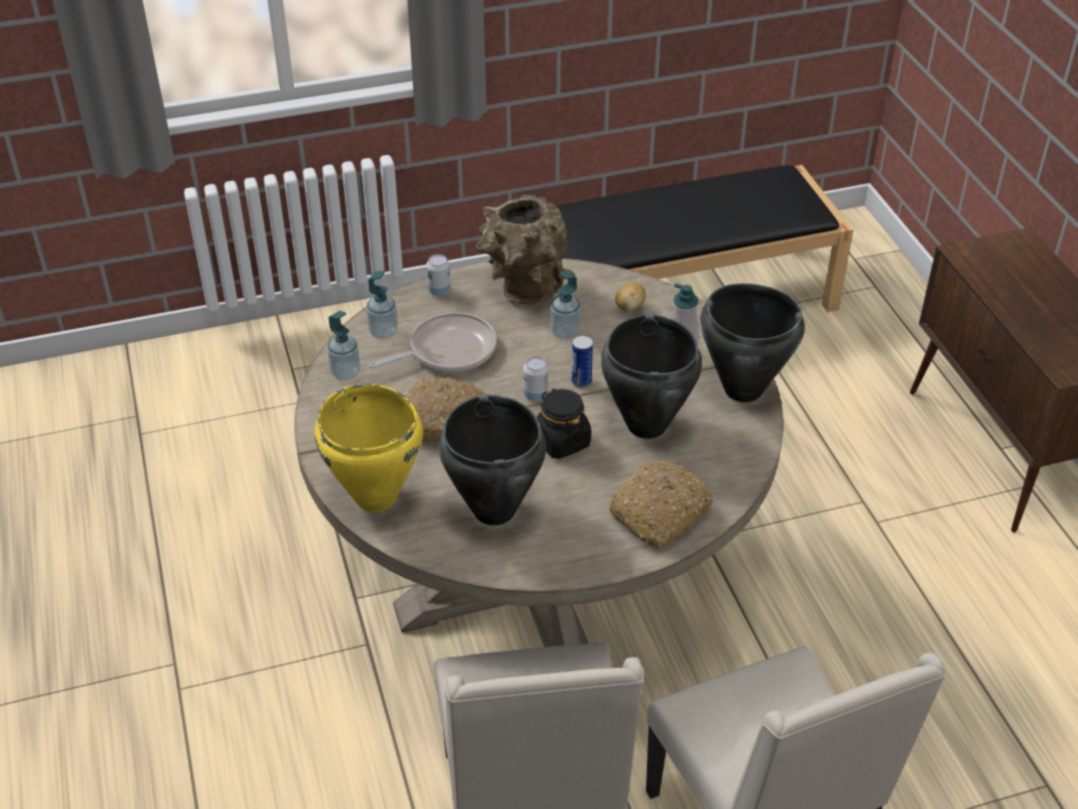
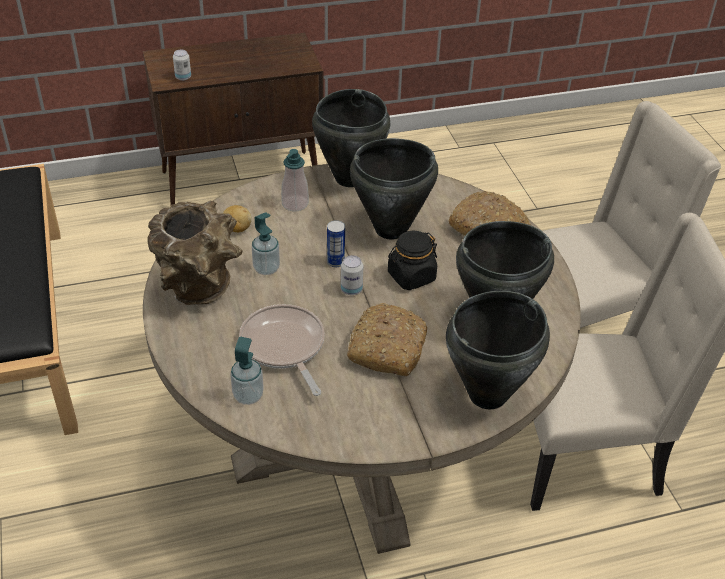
camera: 90 degrees left, 0 degrees up
(345, 373) = (311, 424): soap dispenser -> none
(375, 498) = (488, 395): yellow cooking pot -> black cooking pot
(439, 291) = (186, 353): can -> can (183, 77)

